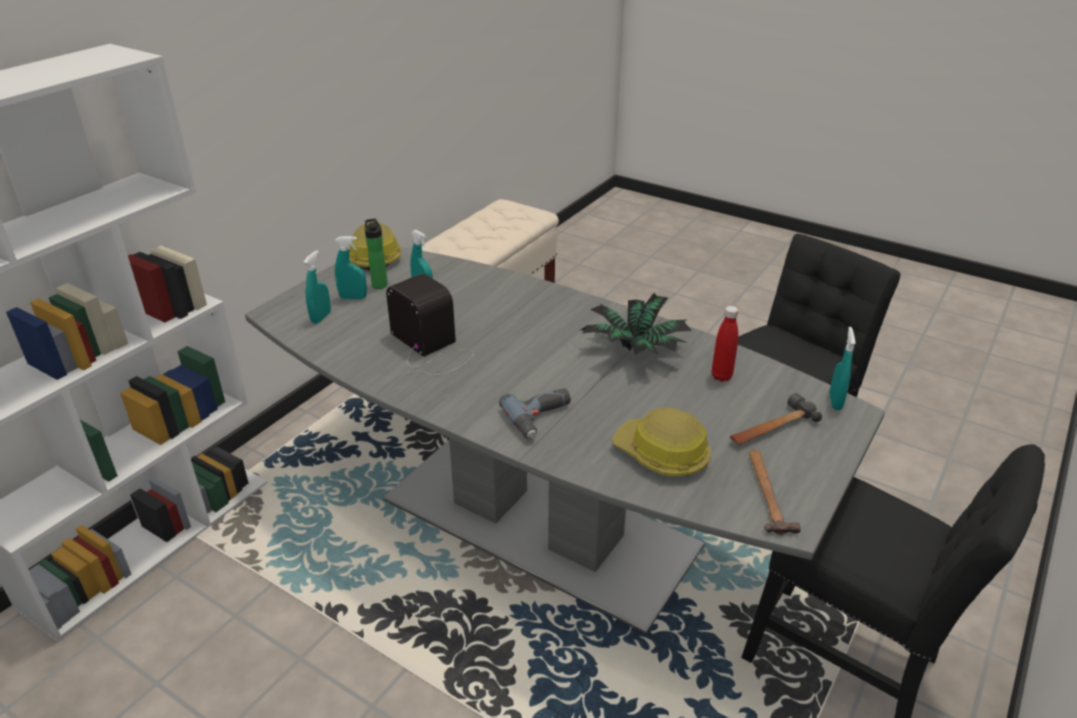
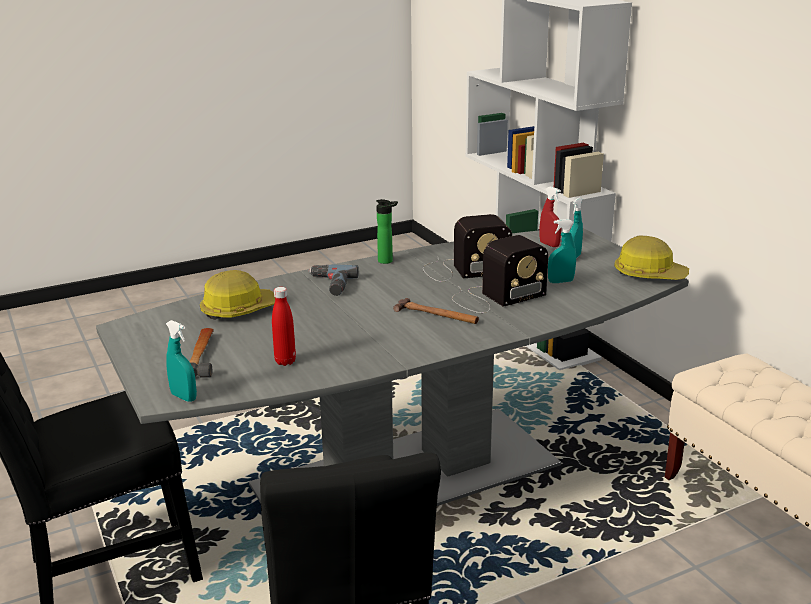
camera: 120 degrees right, 10 degrees down
(321, 317) = (549, 244): turquoise spray bottle -> red spray bottle
(379, 284) = (591, 269): bottle -> bottle (387, 261)
(487, 314) = (495, 297): none -> radio
(634, 350) = (368, 338): potted plant -> none
(768, 493) = (153, 329): hammer -> hammer (436, 315)

